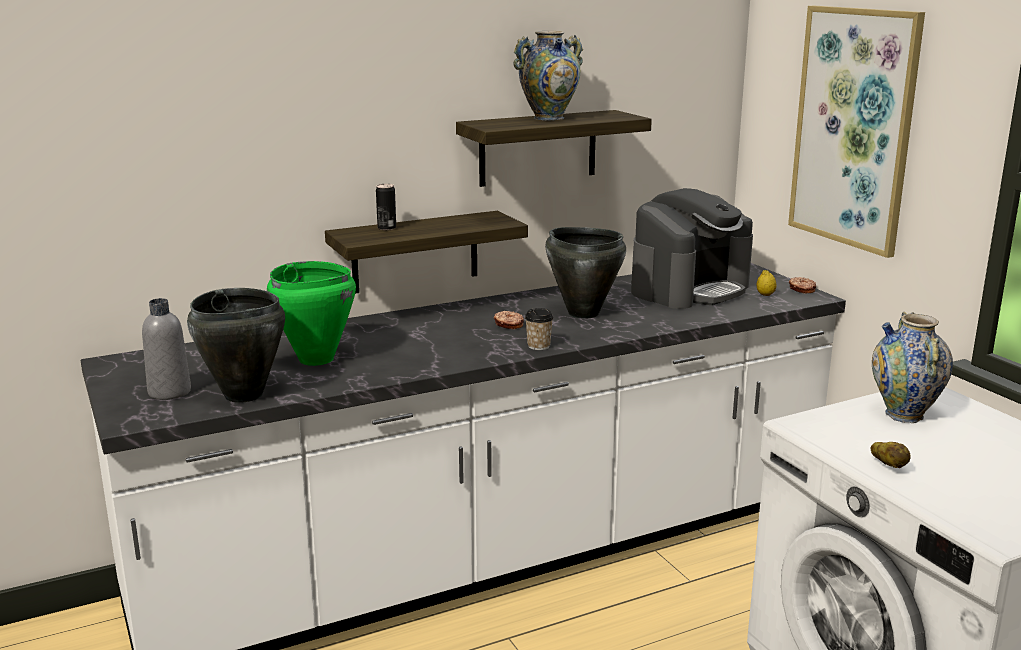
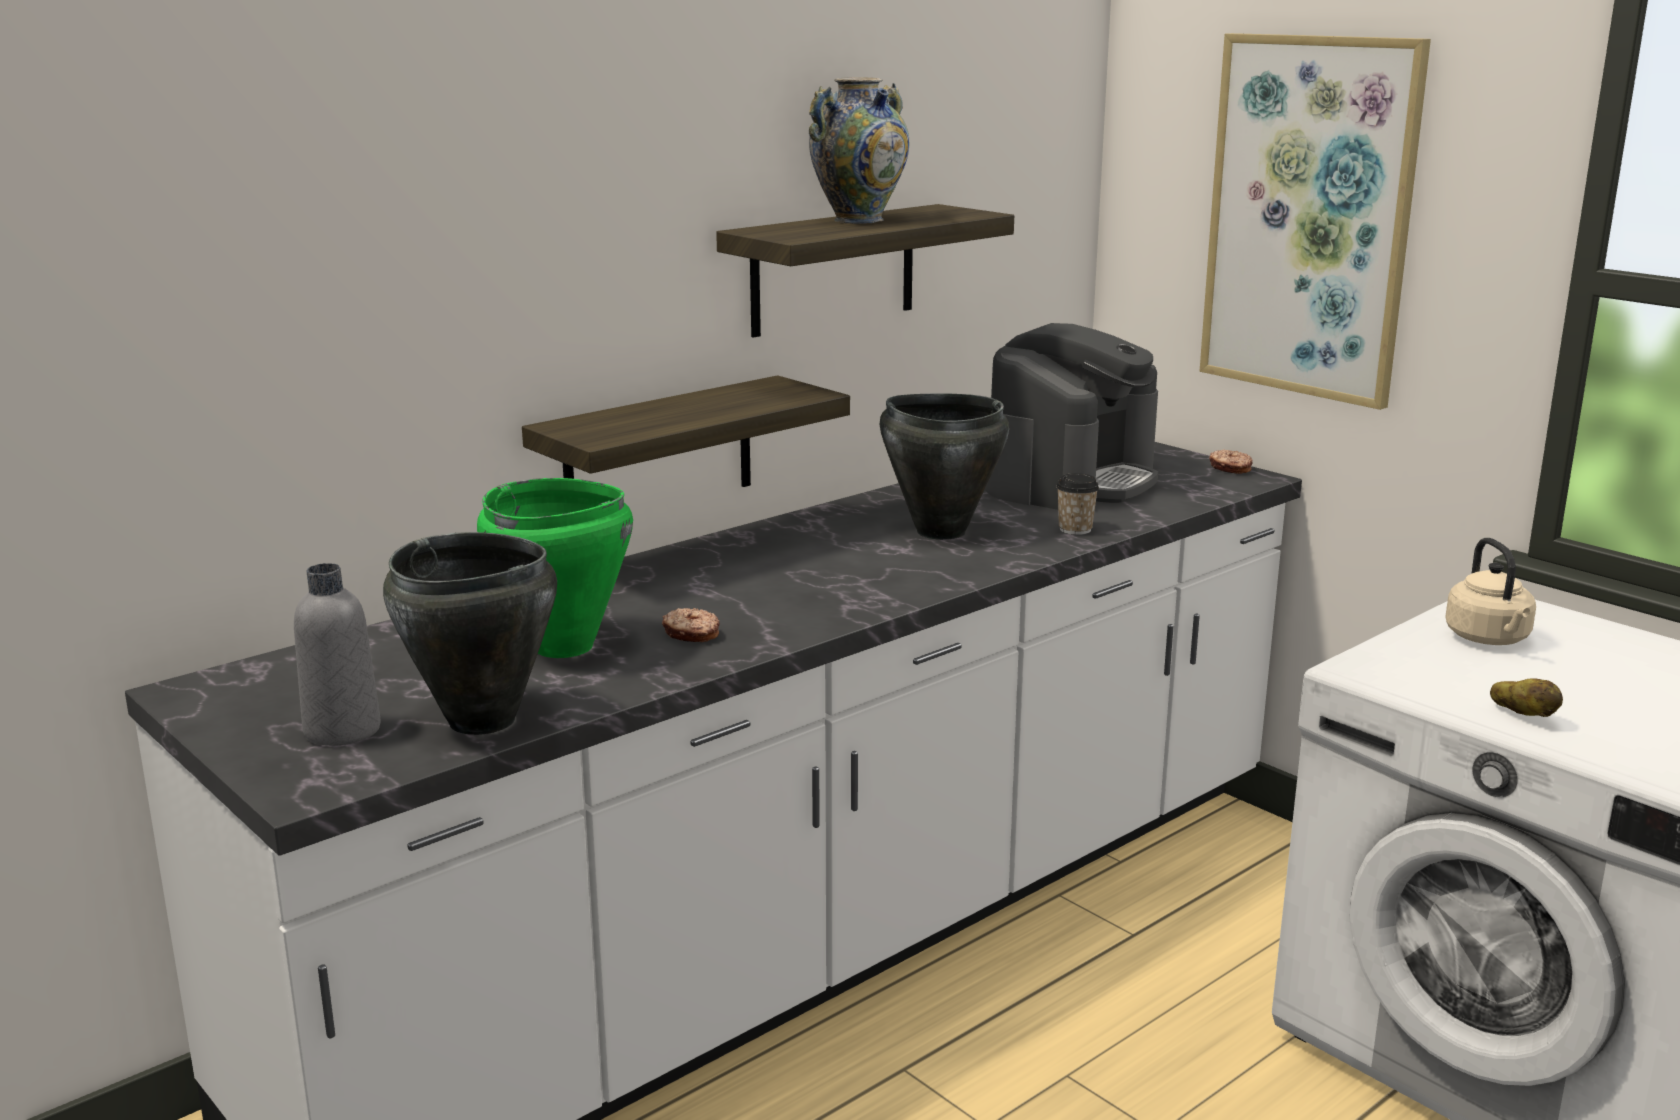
camera: 15 degrees left, 0 degrees up
(387, 228) = (626, 415): can -> none
(508, 325) = (838, 560): donut -> donut (691, 634)
(538, 346) = (912, 589): cup -> cup (1075, 529)
(765, 295) = (1185, 480): lemon -> none
(904, 415) = (1489, 639): vase -> beige kettle

